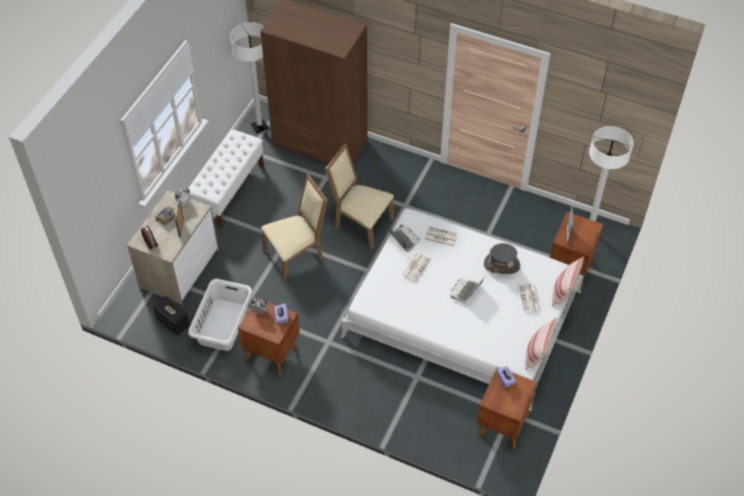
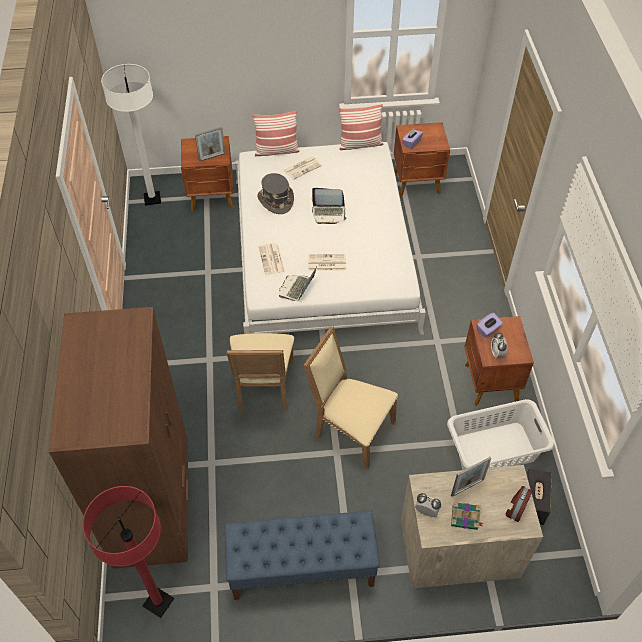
camera: 120 degrees left, 0 degrees up
(229, 191) = (301, 568): white bench -> blue bench
(259, 126) = (158, 602): white floor lamp -> red floor lamp

